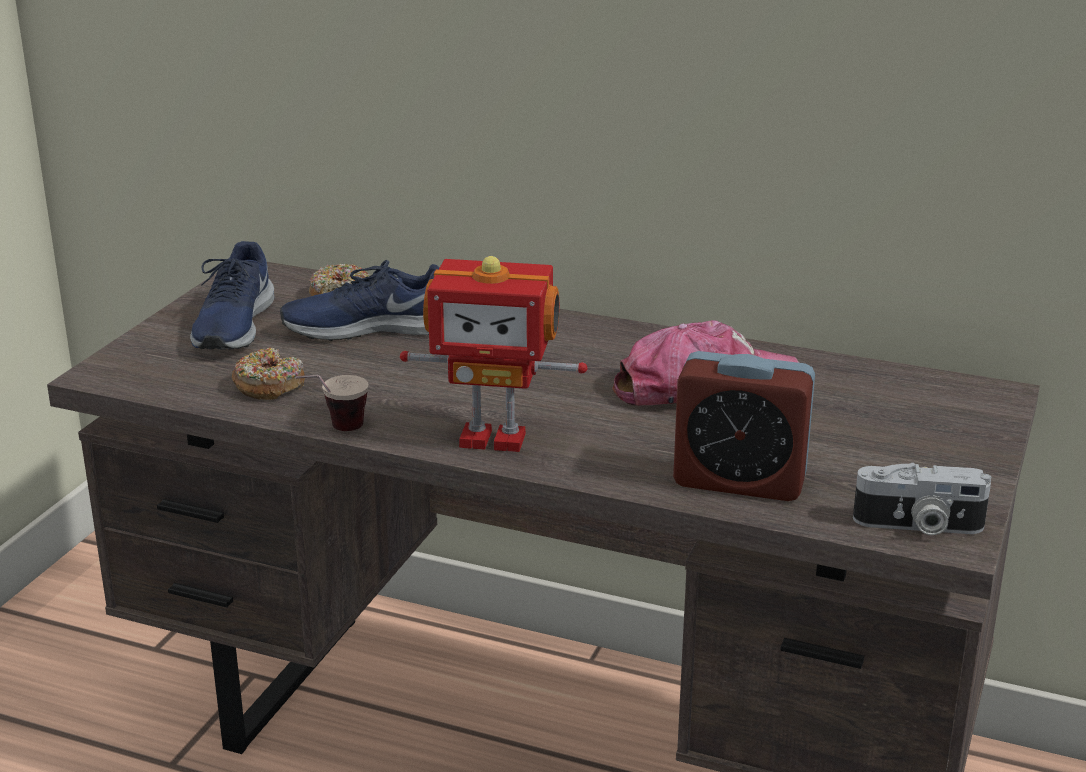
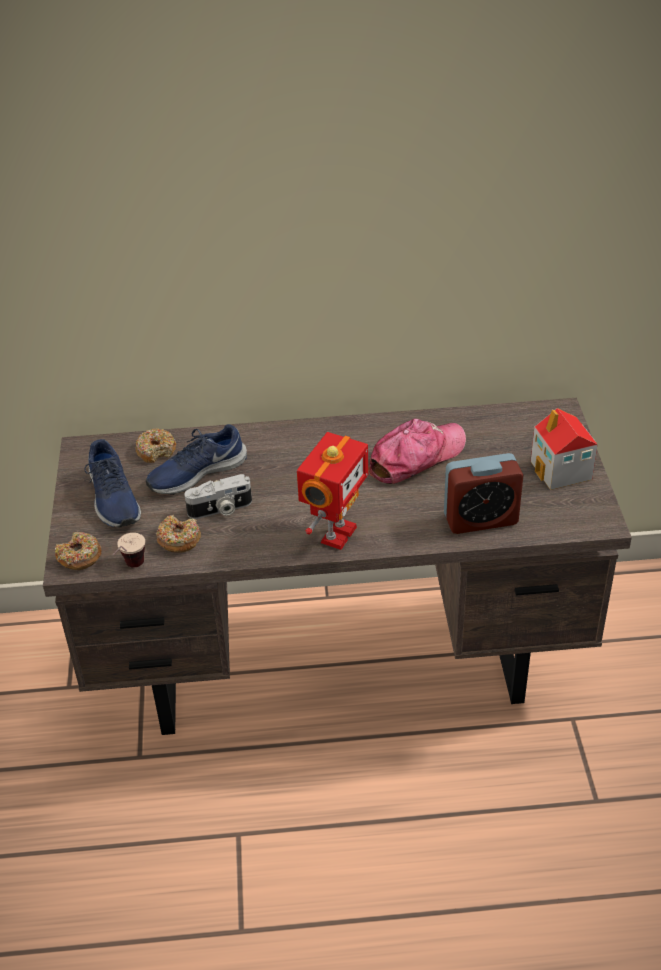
camera: 25 degrees left, 15 degrees up
(124, 369) = (79, 557): none -> donut
(333, 431) = (246, 561): cup -> cup (130, 569)
(493, 438) = (336, 534): toy robot -> toy robot turned 45 degrees counterclockwise
(918, 526) = (581, 518): camera -> camera (220, 509)
(934, 461) = (561, 471): none -> toy house

